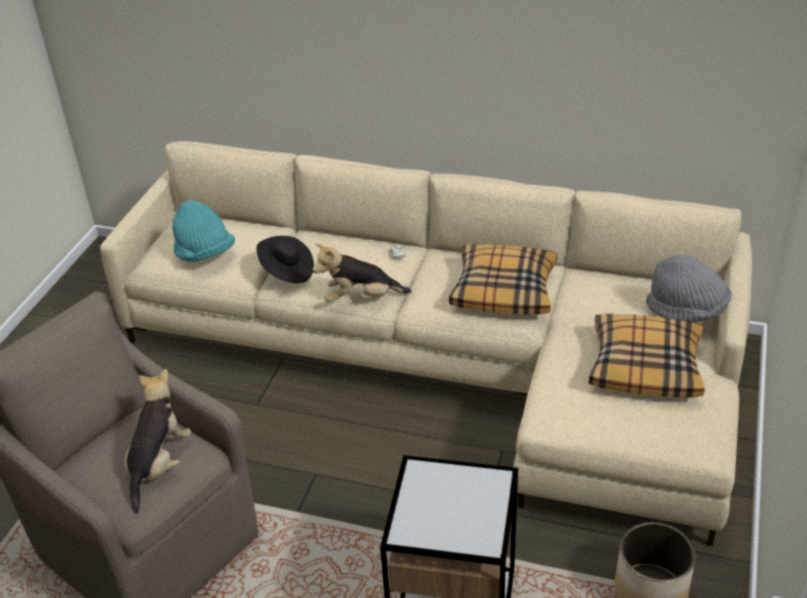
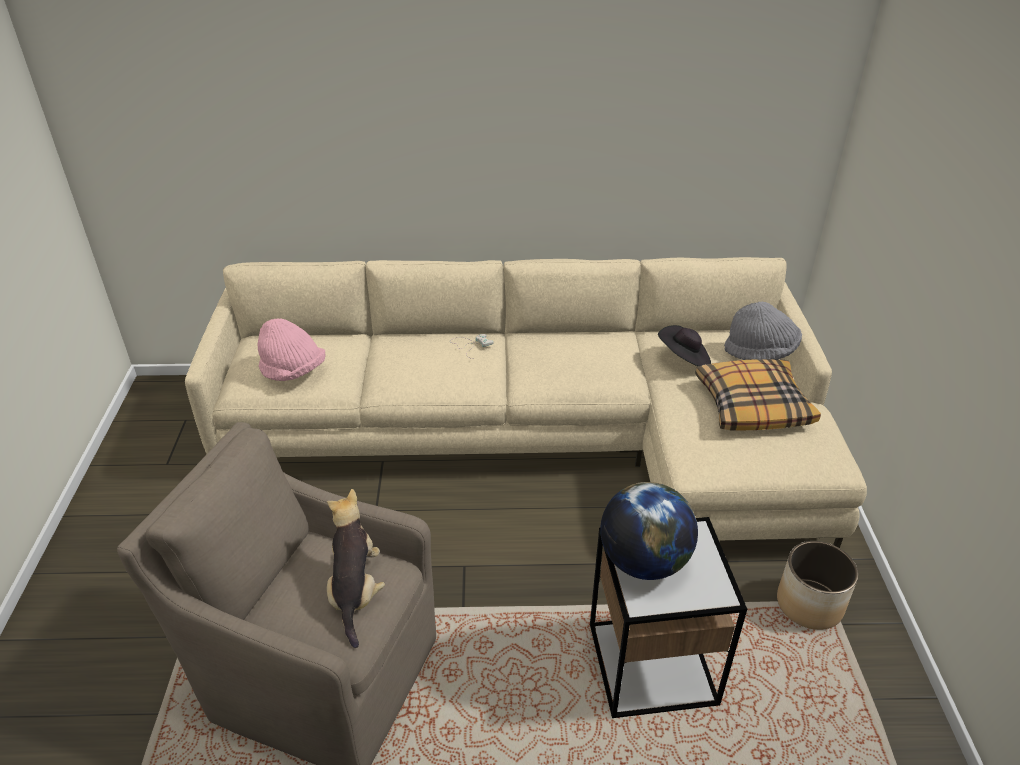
camera: 20 degrees left, 0 degrees up
(204, 254) = (293, 371): turquoise hat -> pink hat
(287, 271) = (386, 375): black hat -> black hat (684, 358)
(361, 299) = (468, 389): plush toy -> none
(428, 496) = (644, 562): none -> globe
(504, 290) = (597, 359): pillow -> none

